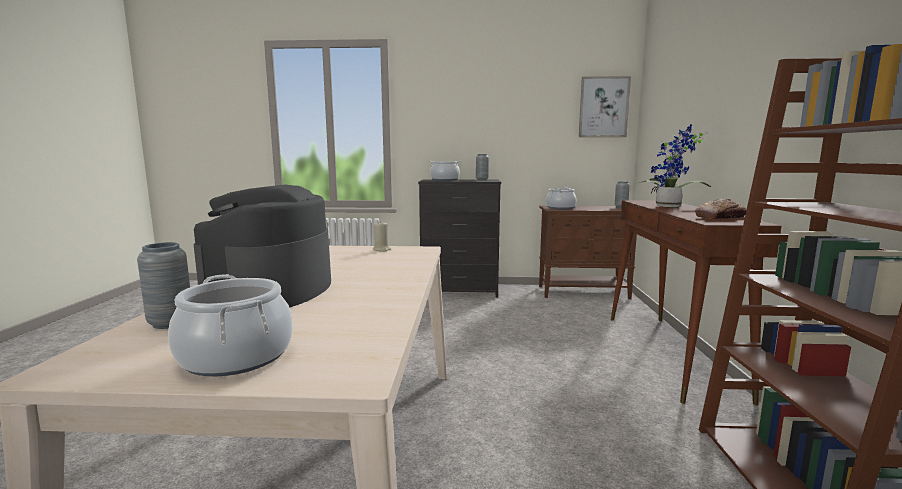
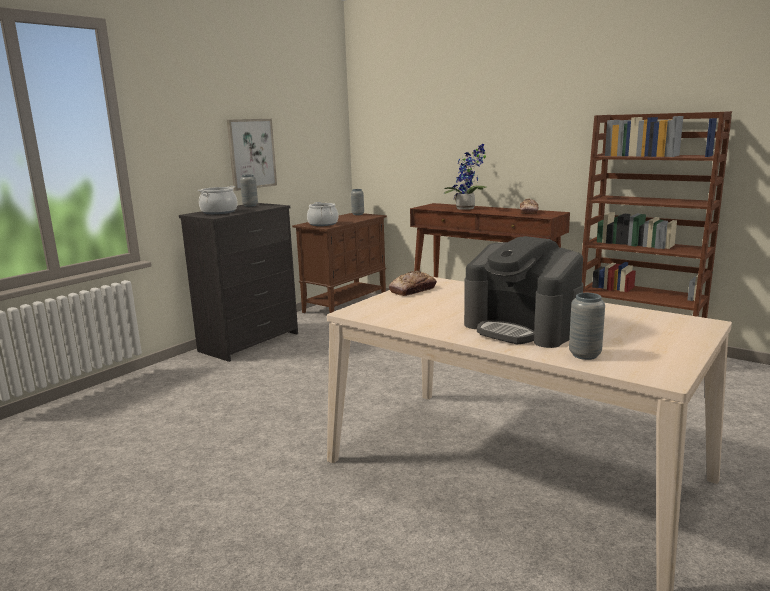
camera: 55 degrees left, 5 degrees up
(237, 356) = (664, 341): cooking pot -> none
(381, 250) = (413, 290): beige candle -> bread
(603, 107) = (326, 115): picture -> picture (251, 154)

